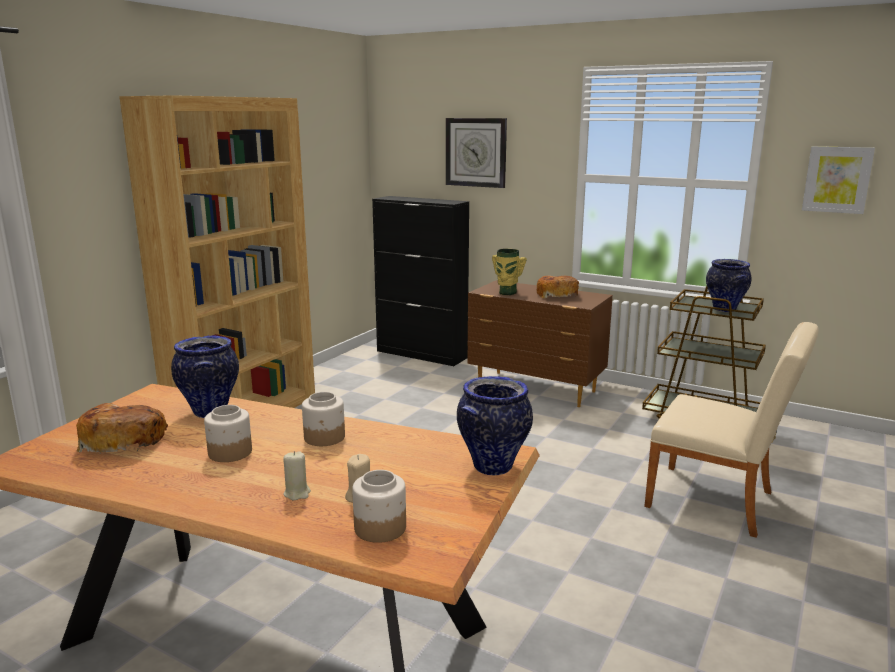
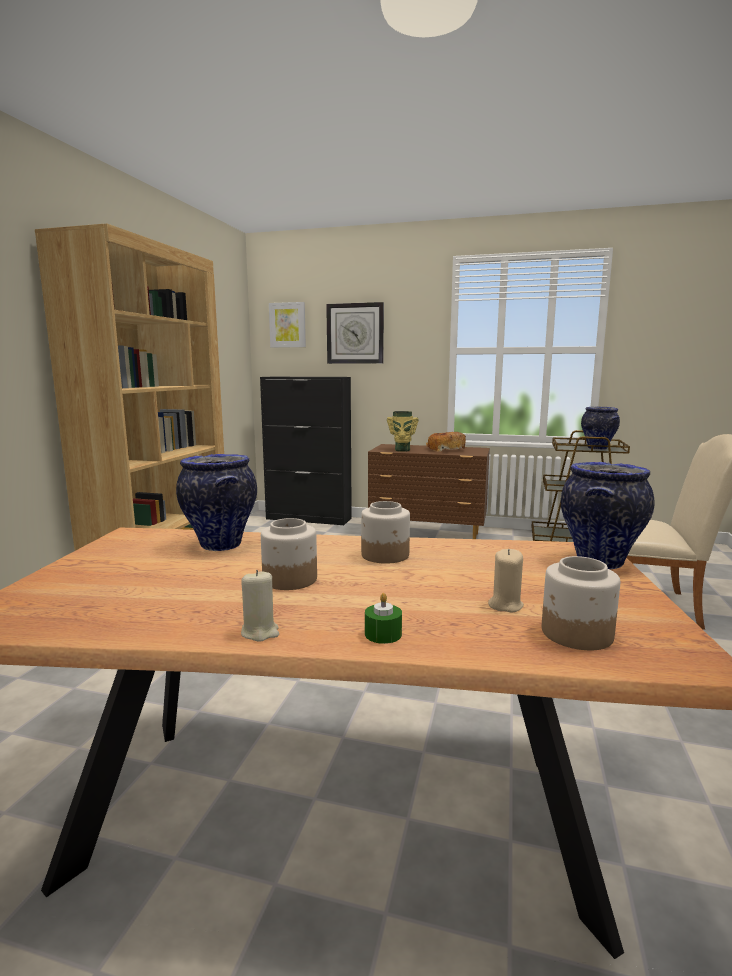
camera: 15 degrees left, 5 degrees down
(122, 440) = (131, 582): bread -> none
(247, 508) = (383, 634): none -> green candle
(297, 493) = (426, 610): beige candle -> beige candle (260, 632)
(837, 179) = (667, 341): picture -> picture (287, 325)

